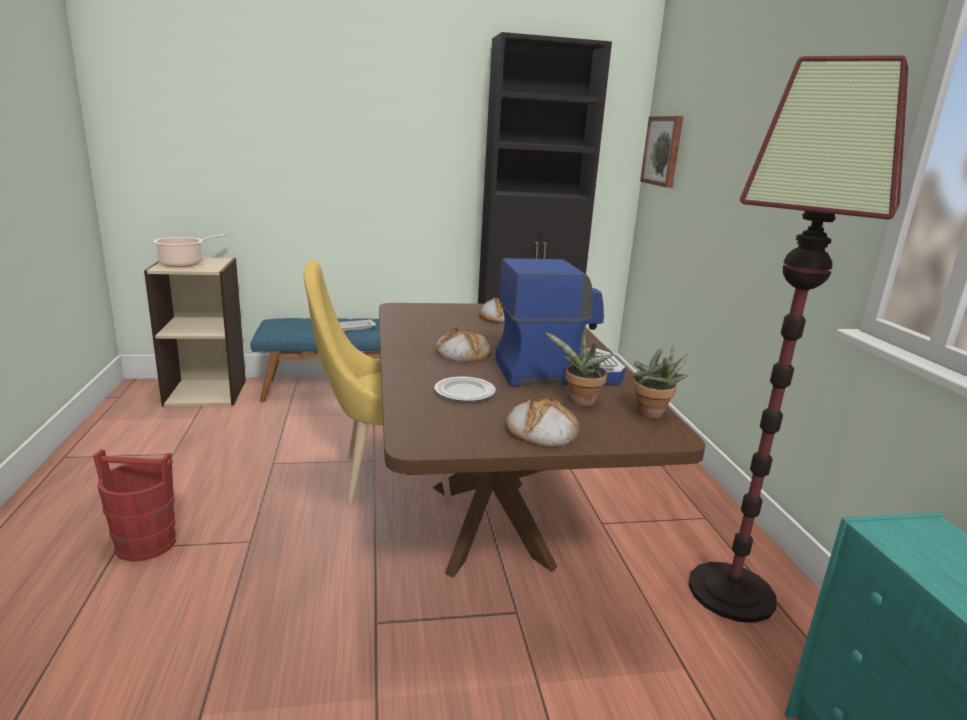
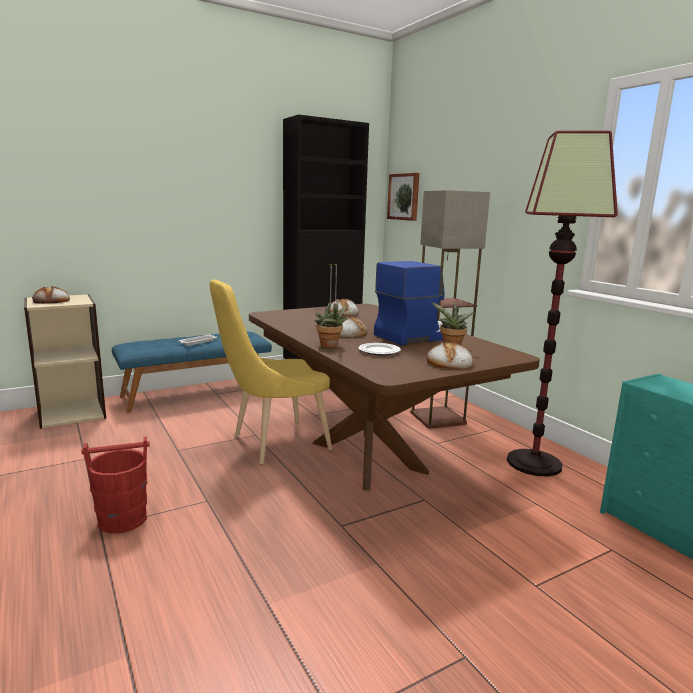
camera: 20 degrees left, 5 degrees down
(184, 264) = (52, 301): cooking pot -> bread
(631, 481) = (436, 418): none -> floor lamp
(652, 415) = (496, 349): potted plant -> potted plant (330, 346)

